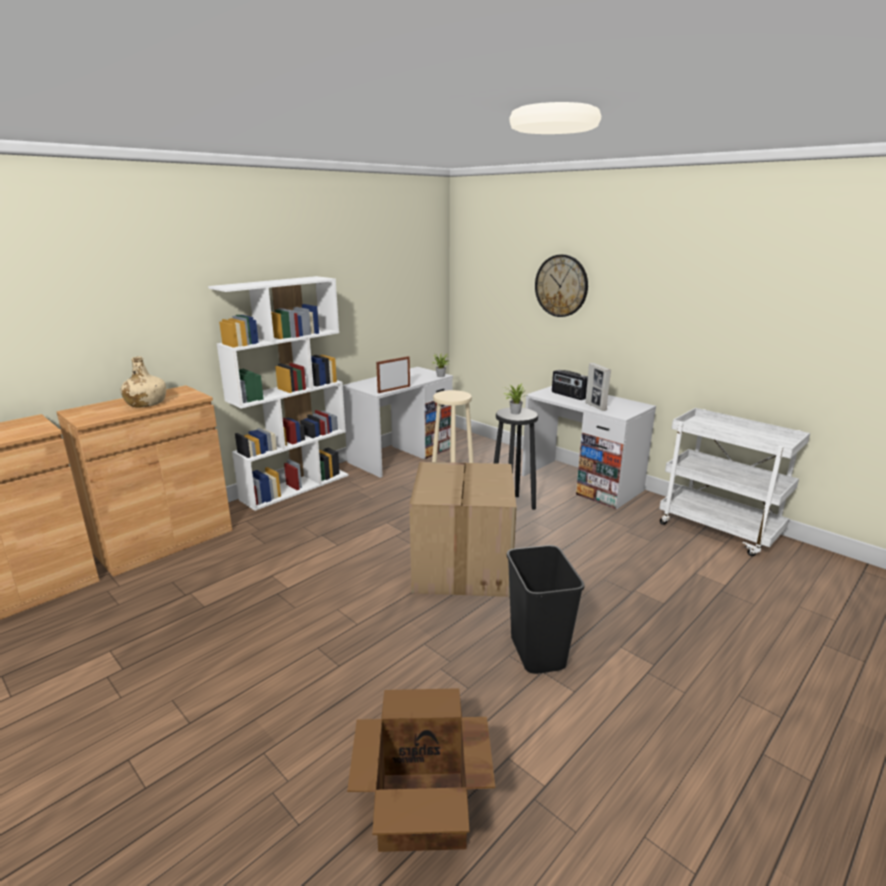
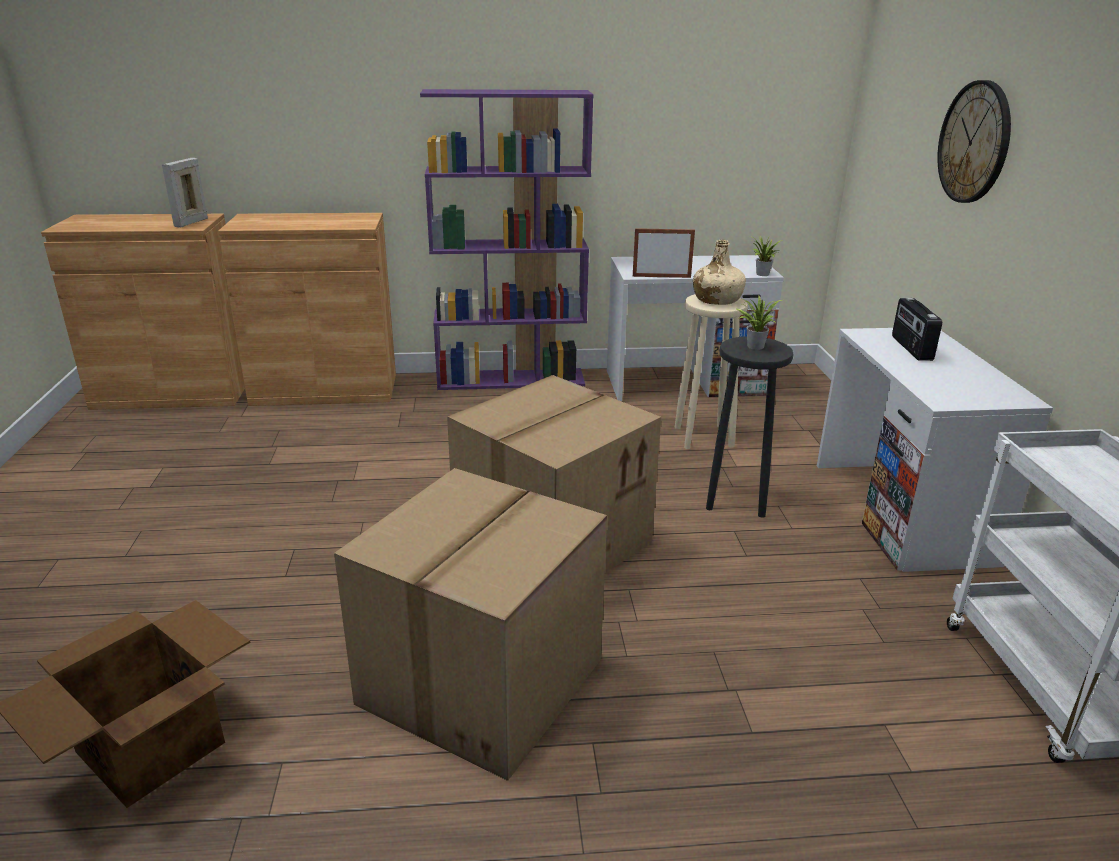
camera: 40 degrees right, 5 degrees up
(146, 403) = (309, 222): beige bottle -> beige bottle (716, 300)
(296, 487) = (511, 379): white bookcase -> purple bookcase
(538, 653) = (482, 684): black trash can -> cardboard box
(595, 406) = (922, 376): picture frame -> picture frame (191, 223)

